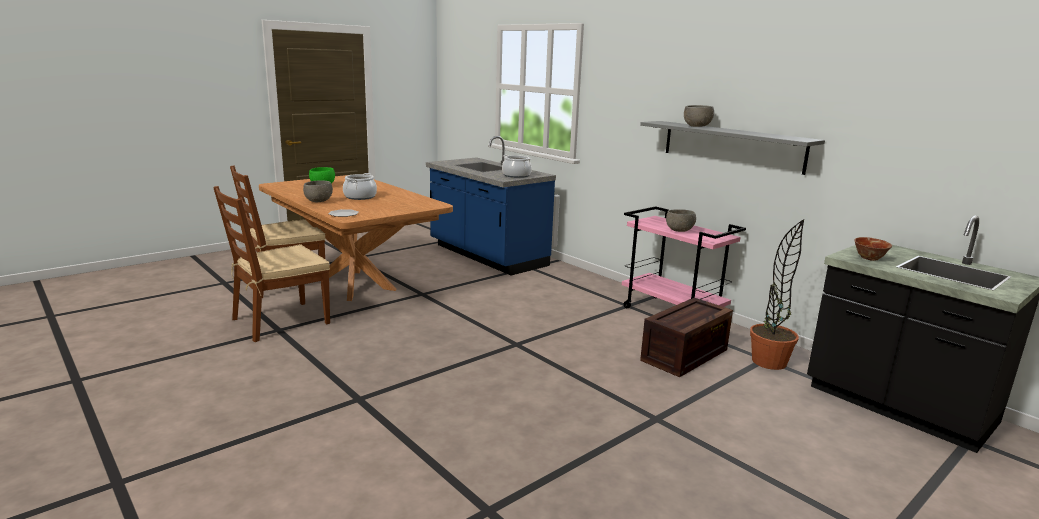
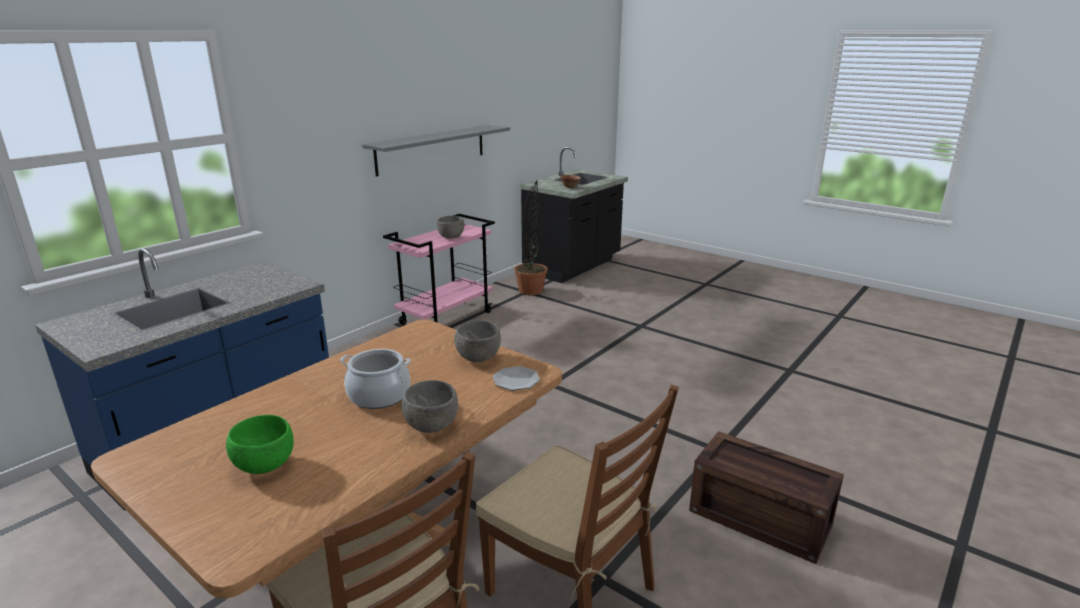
camera: 100 degrees left, 5 degrees up
(516, 175) = (270, 280): cooking pot -> none
(685, 356) = (535, 315): crate -> crate (762, 517)
(696, 126) = (422, 138): grey bowl -> grey bowl (477, 358)

